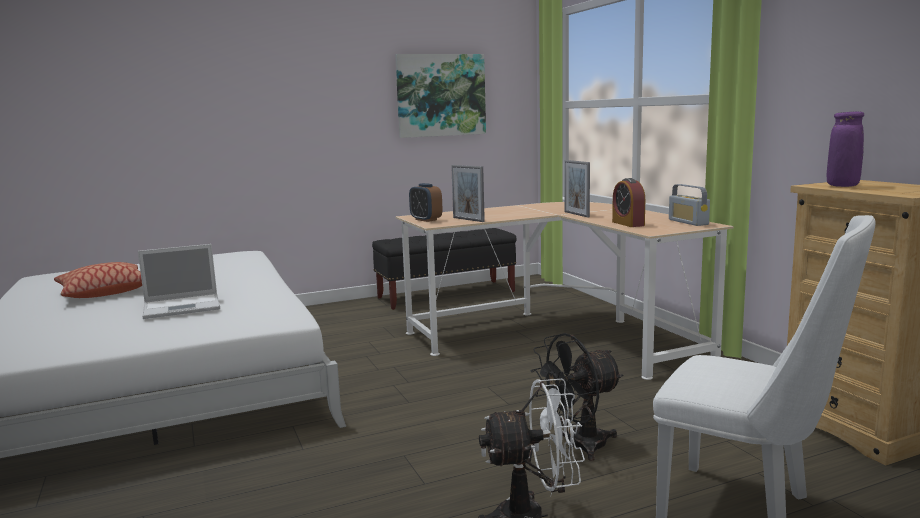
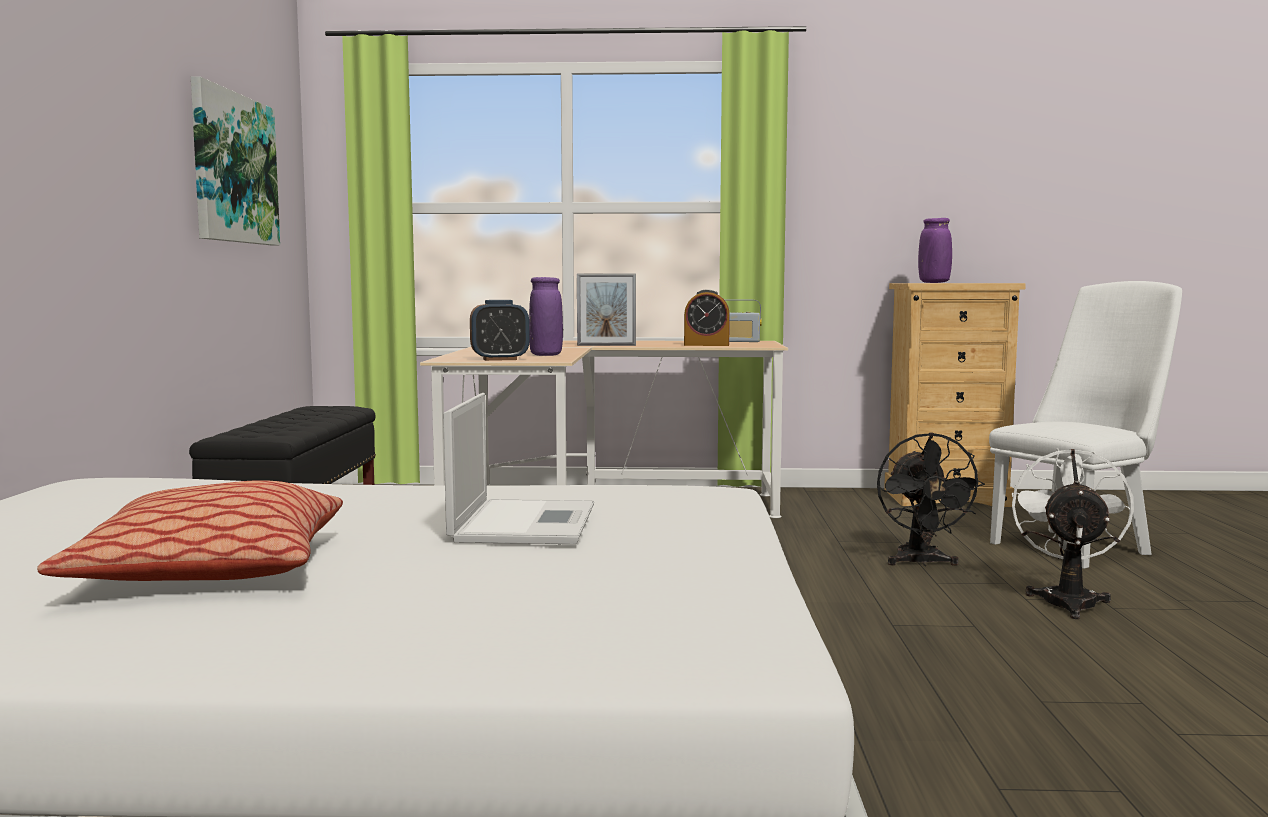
camera: 65 degrees left, 5 degrees down
(468, 219) = (546, 355): picture frame -> purple vase

